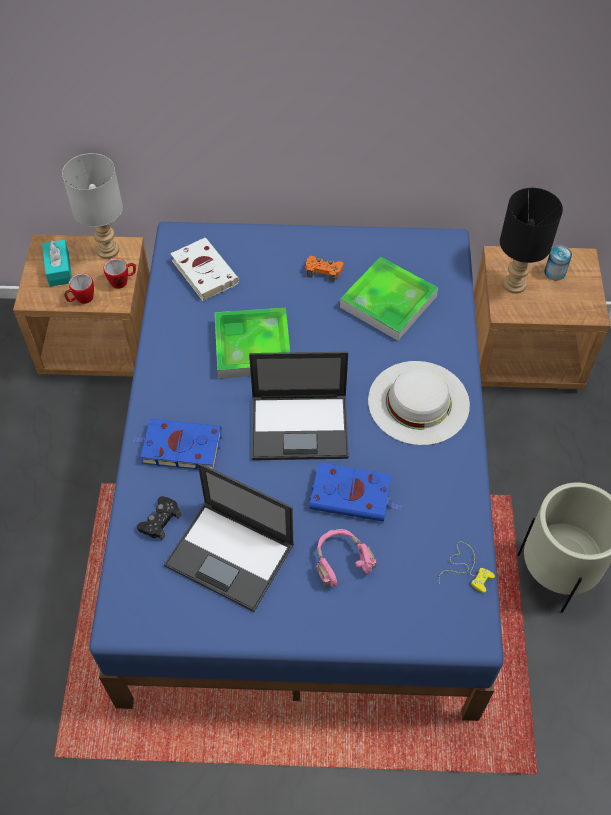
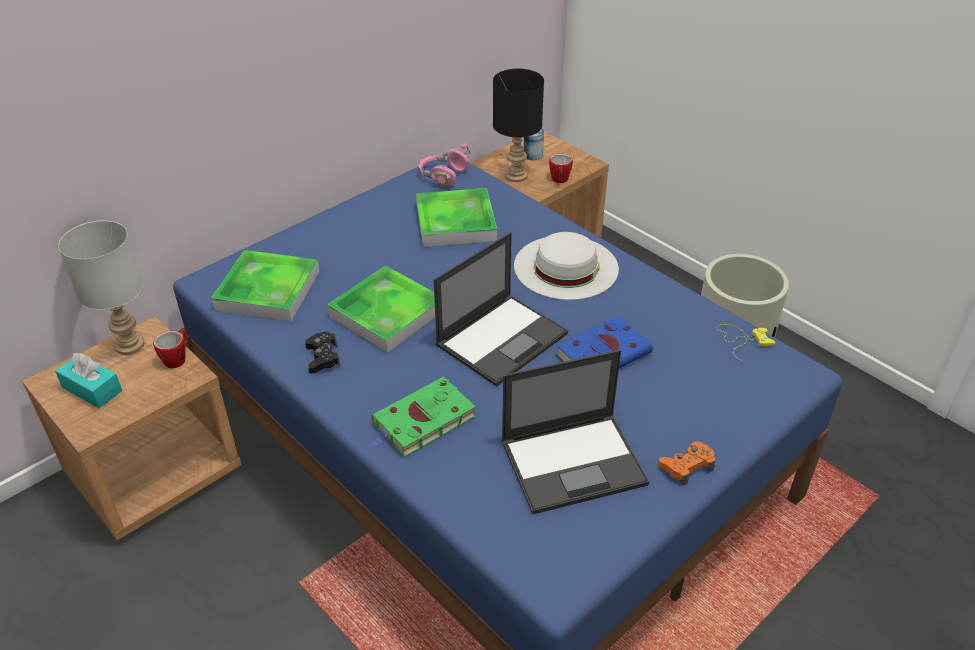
camera: 45 degrees left, 15 degrees down
(81, 299) = (150, 397): mug -> mug (559, 181)
(160, 521) = (480, 485): black game controller -> black game controller (323, 357)
(179, 447) = (422, 422): blue book -> green book
(203, 271) = (268, 290): white book -> tray
(323, 271) = (376, 232): orange game controller -> orange game controller (686, 466)
(341, 562) = (659, 400): pink headphones -> pink headphones (443, 176)

